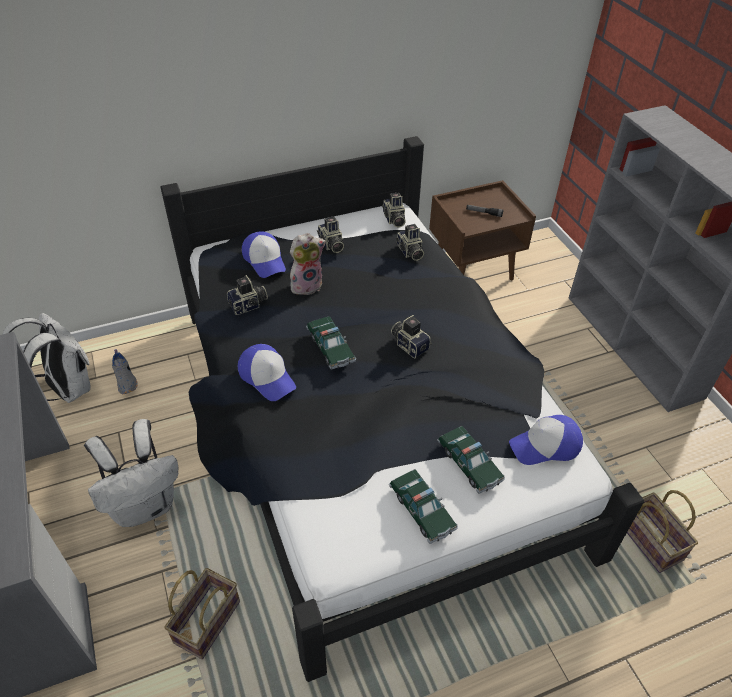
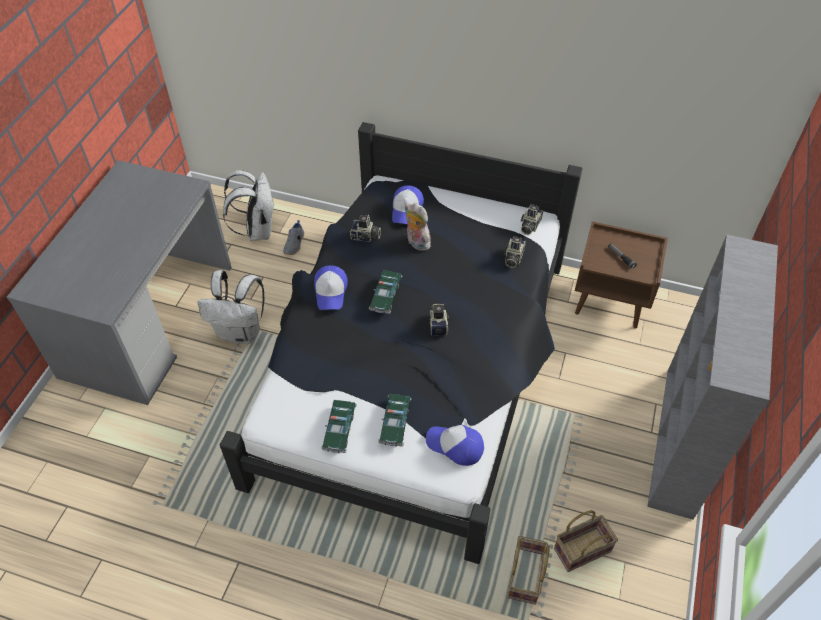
camera: 40 degrees right, 5 degrees up
(207, 619) = (218, 419): basket -> basket (582, 548)
(307, 285) = (416, 243): plush toy -> plush toy turned 150 degrees counterclockwise
(331, 244) = (462, 221): camera -> none

